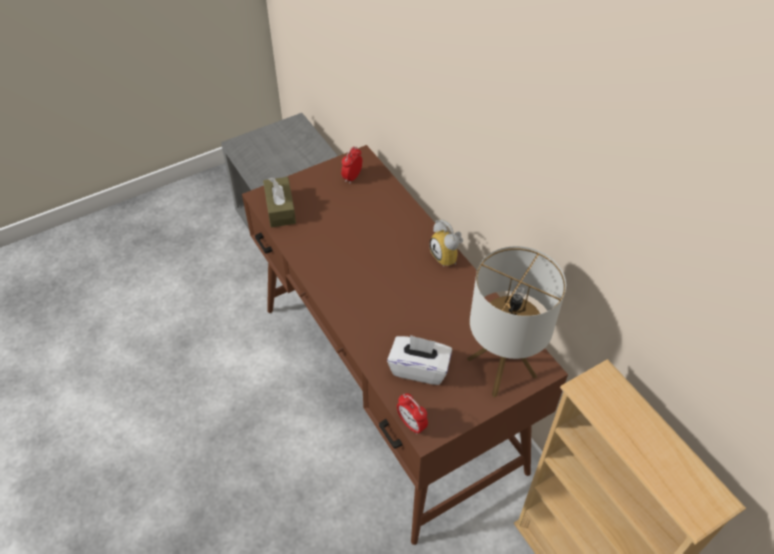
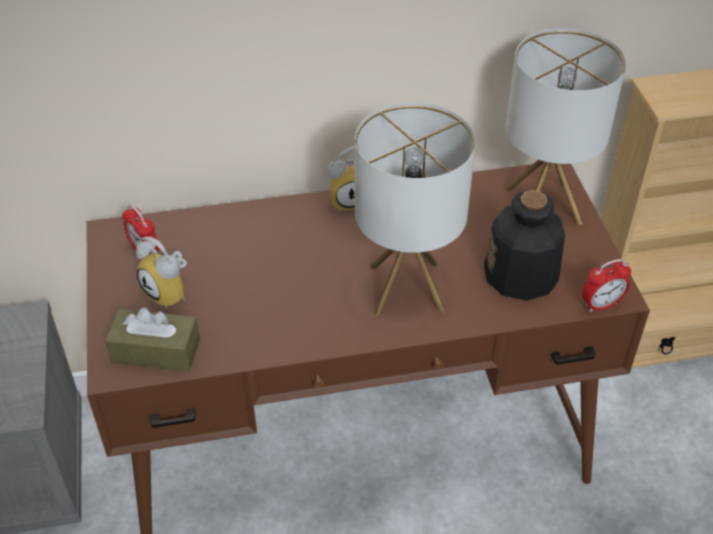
camera: 70 degrees left, 5 degrees down
(326, 199) = (171, 292): none -> alarm clock
(378, 307) = (406, 288): none -> table lamp
(419, 368) = (521, 275): white tissue box -> bottle

